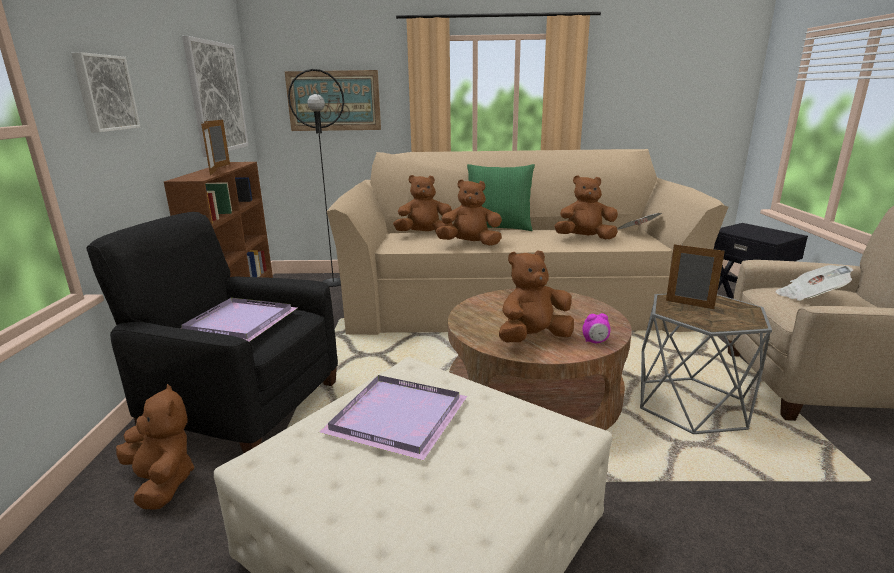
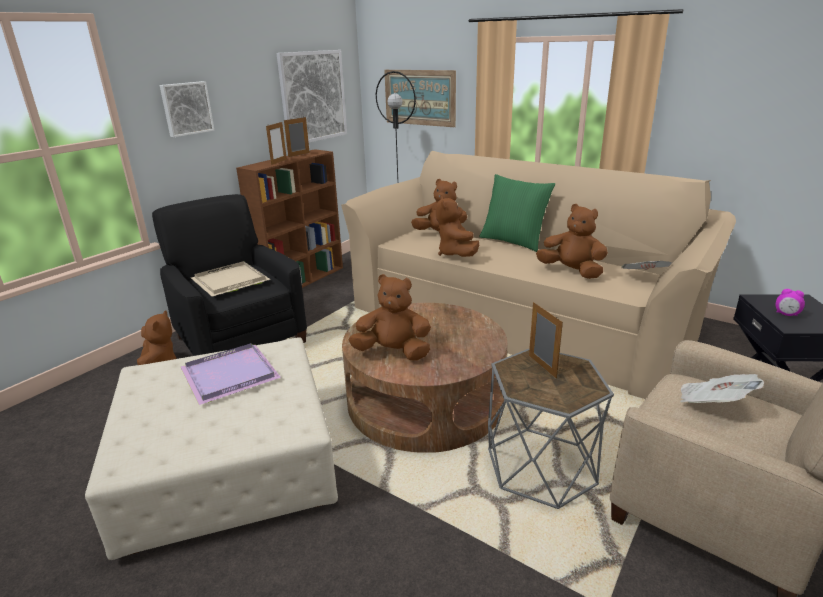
camera: 35 degrees right, 5 degrees up
(237, 323) = (229, 281): purple tray -> beige tray
(470, 244) = (456, 254): brown plush toy -> brown plush toy turned 135 degrees counterclockwise
(595, 342) = (433, 372): alarm clock -> alarm clock (786, 314)

